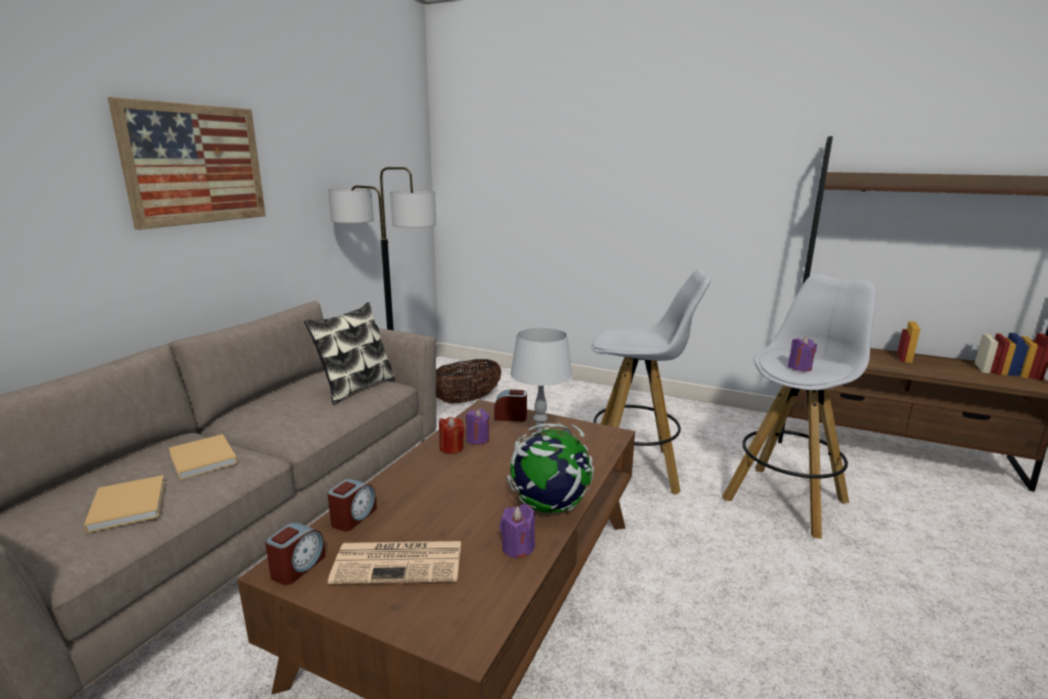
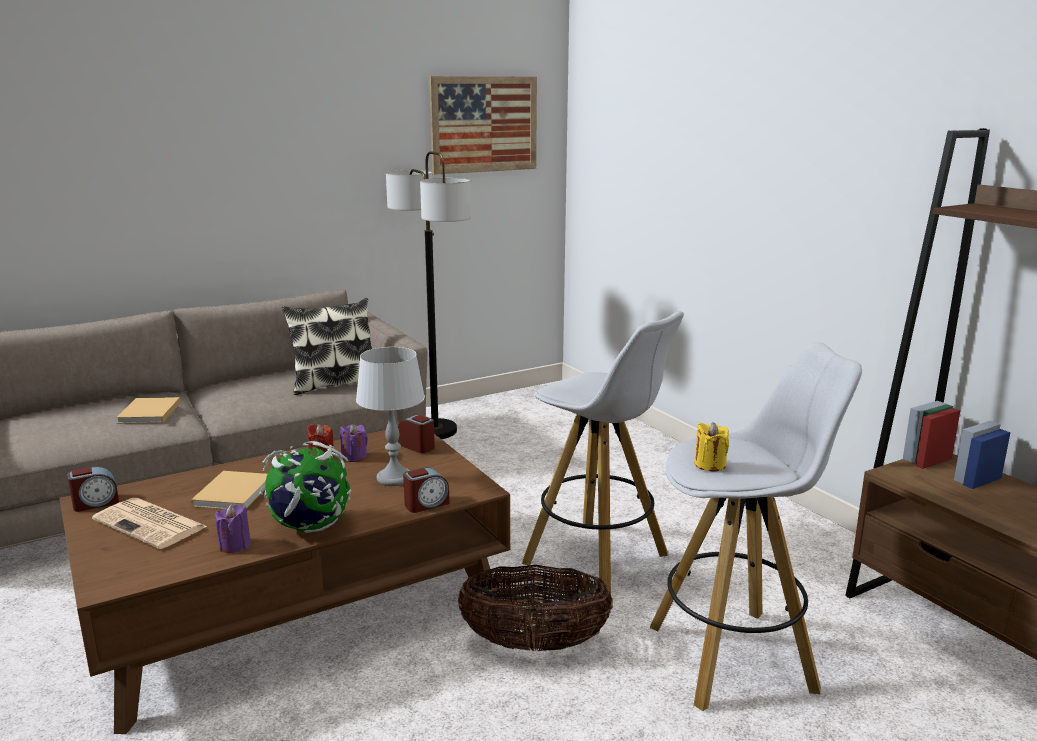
camera: 35 degrees right, 0 degrees up
(128, 504) = (70, 430): beige book -> beige book (235, 492)
(195, 164) = (235, 149): picture -> picture (484, 124)
(353, 517) = (173, 485): alarm clock -> alarm clock (426, 504)
(466, 400) = (521, 435): basket -> basket (534, 644)
(799, 367) = (710, 464): purple candle -> yellow candle

